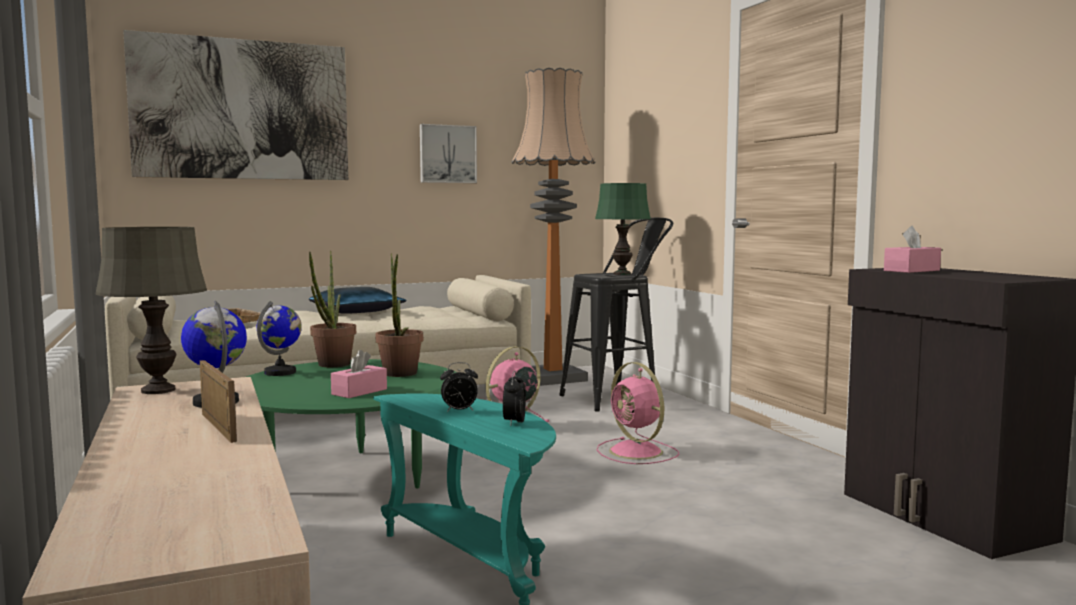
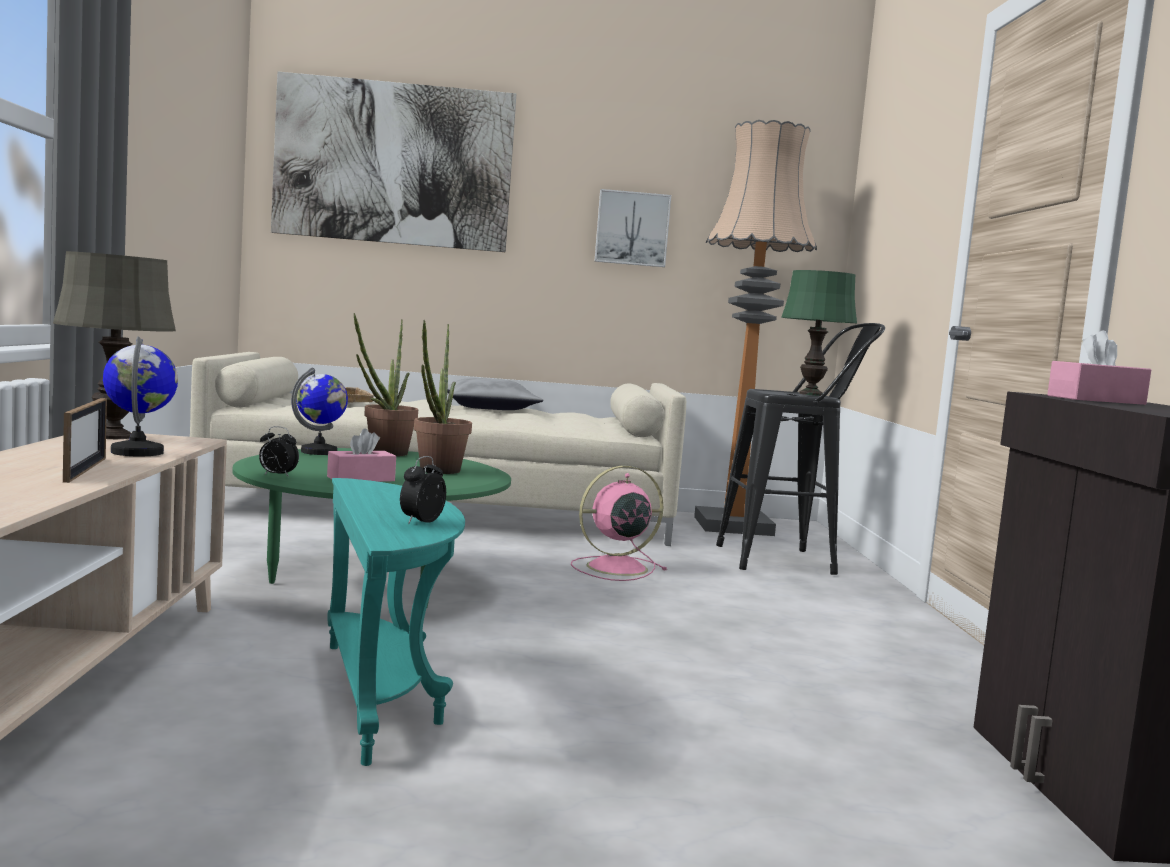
camera: 20 degrees right, 0 degrees up
(357, 311) = (490, 408): blue pillow -> grey pillow
(459, 411) = (387, 503): alarm clock -> alarm clock (276, 475)
(637, 452) = (737, 622): pink fan -> none

